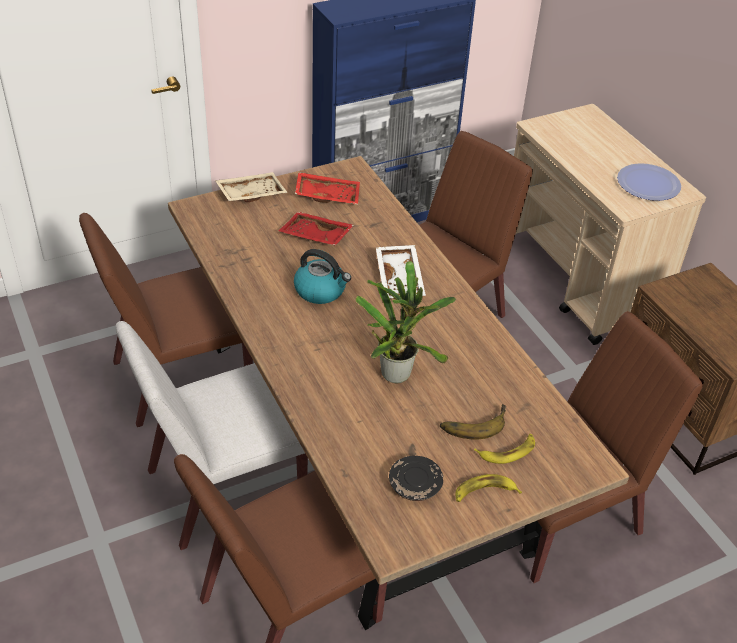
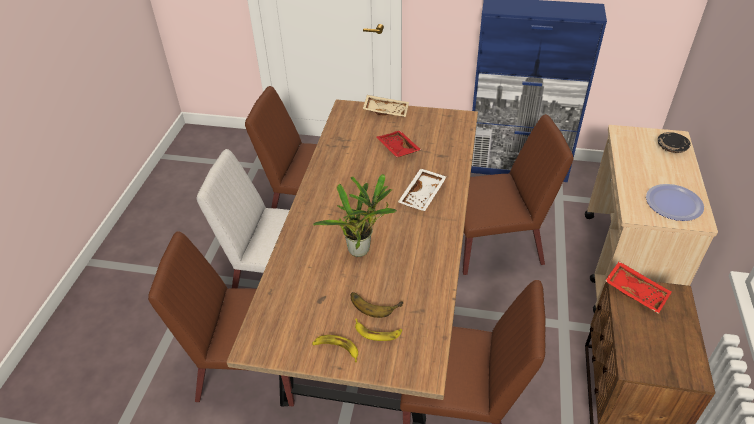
camera: 40 degrees right, 0 degrees up
(321, 290) = (367, 181): kettle -> none
(327, 195) = (430, 127): red tray -> red tray (636, 291)
(415, 485) = (301, 321): black plate -> black plate (671, 147)

